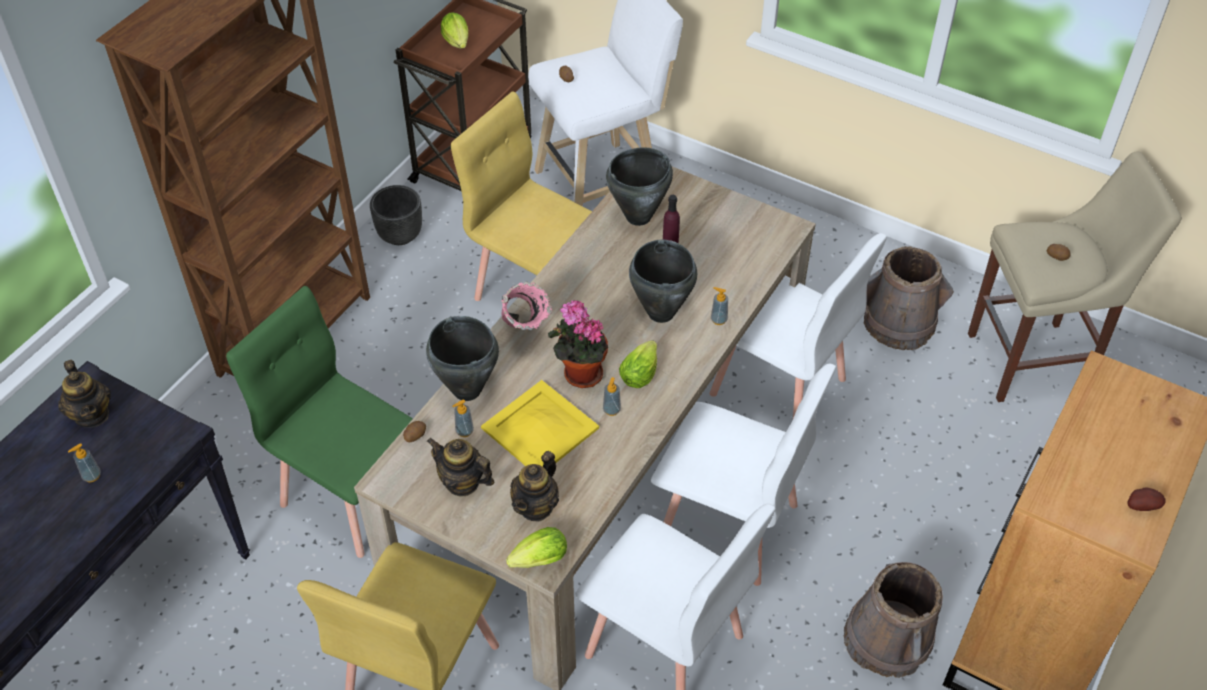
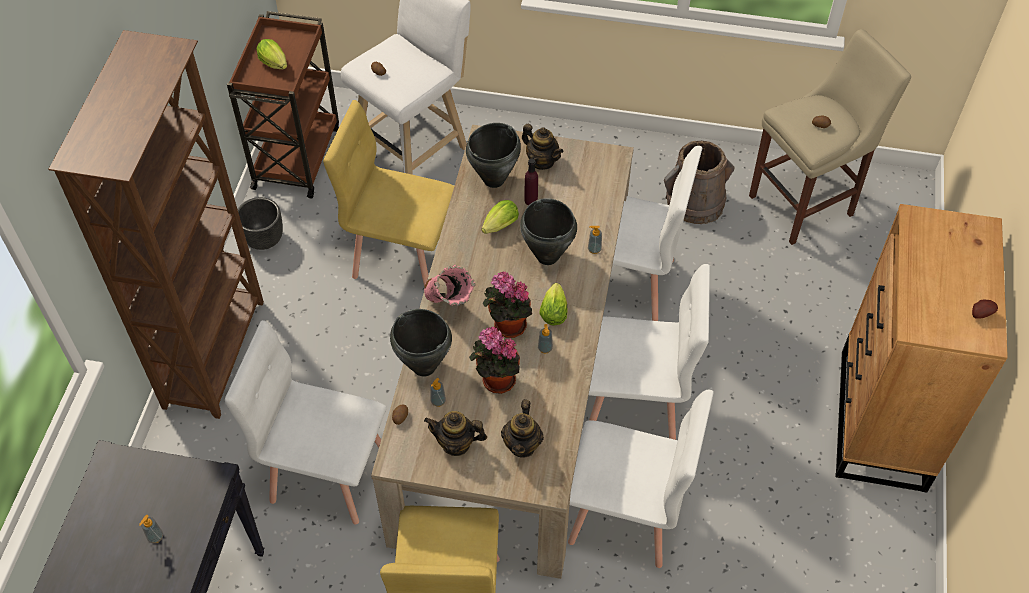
camera: 20 degrees left, 5 degrees up
(92, 415) = (128, 485): teapot -> teapot (542, 161)
(354, 493) = (327, 473): green chair -> white chair
(536, 561) = (542, 488): lettuce -> lettuce (498, 227)
(539, 428) = (495, 380): yellow tray -> potted plant
(888, 639) = (784, 455): brown bucket -> none

